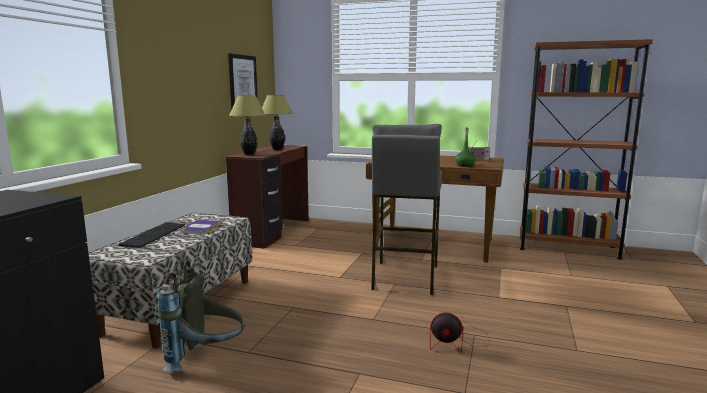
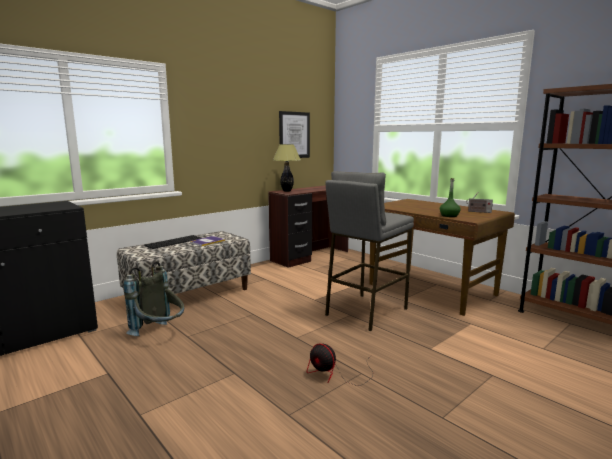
camera: 30 degrees right, 0 degrees up
(277, 149) = (316, 189): table lamp -> none

